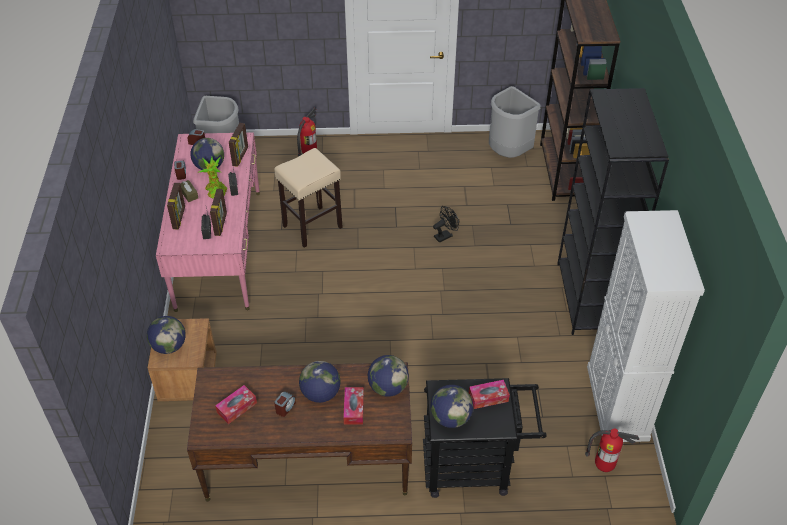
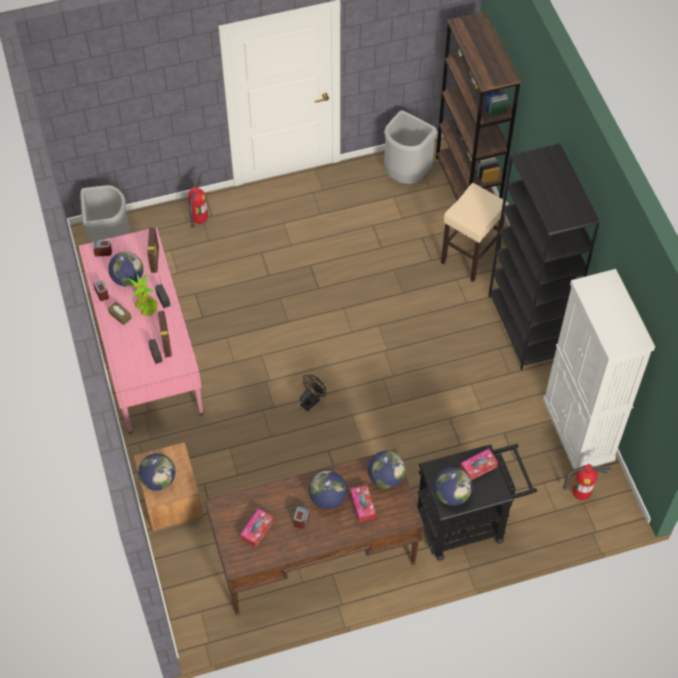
camera: 15 degrees left, 10 degrees up
(179, 218) = (122, 345): picture frame -> none
(312, 227) = (233, 307): beige stool -> beige stool (470, 258)
(445, 235) = (370, 287): black fan -> black fan (312, 400)

